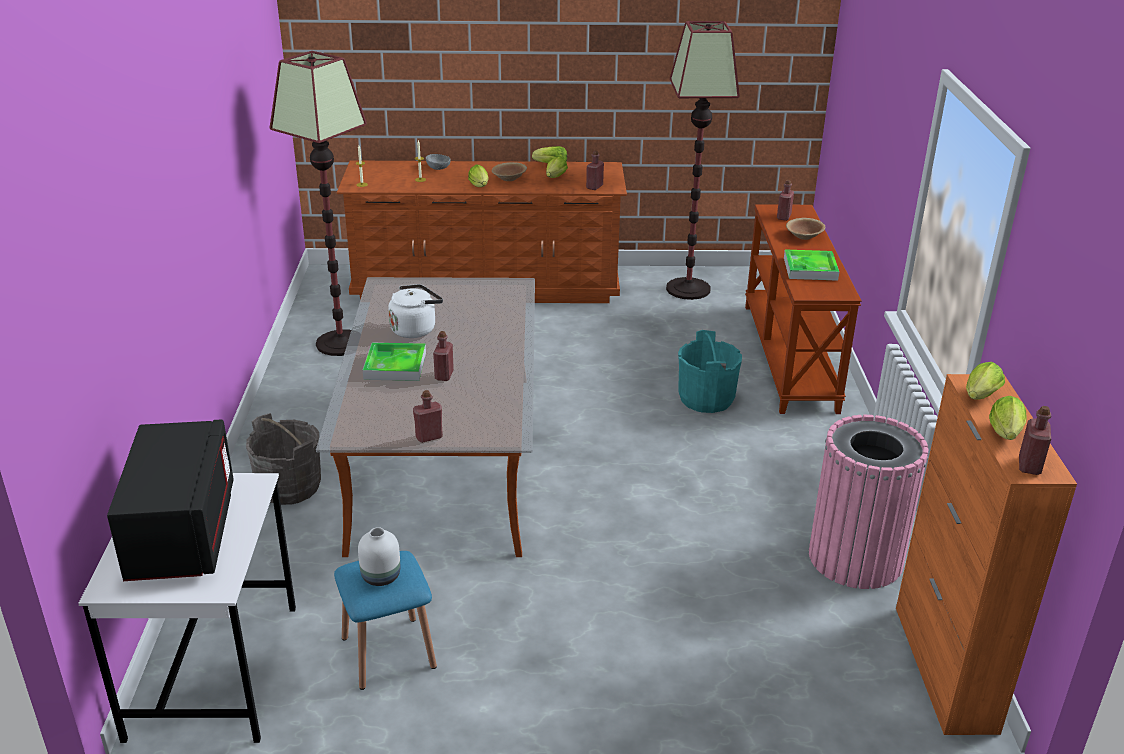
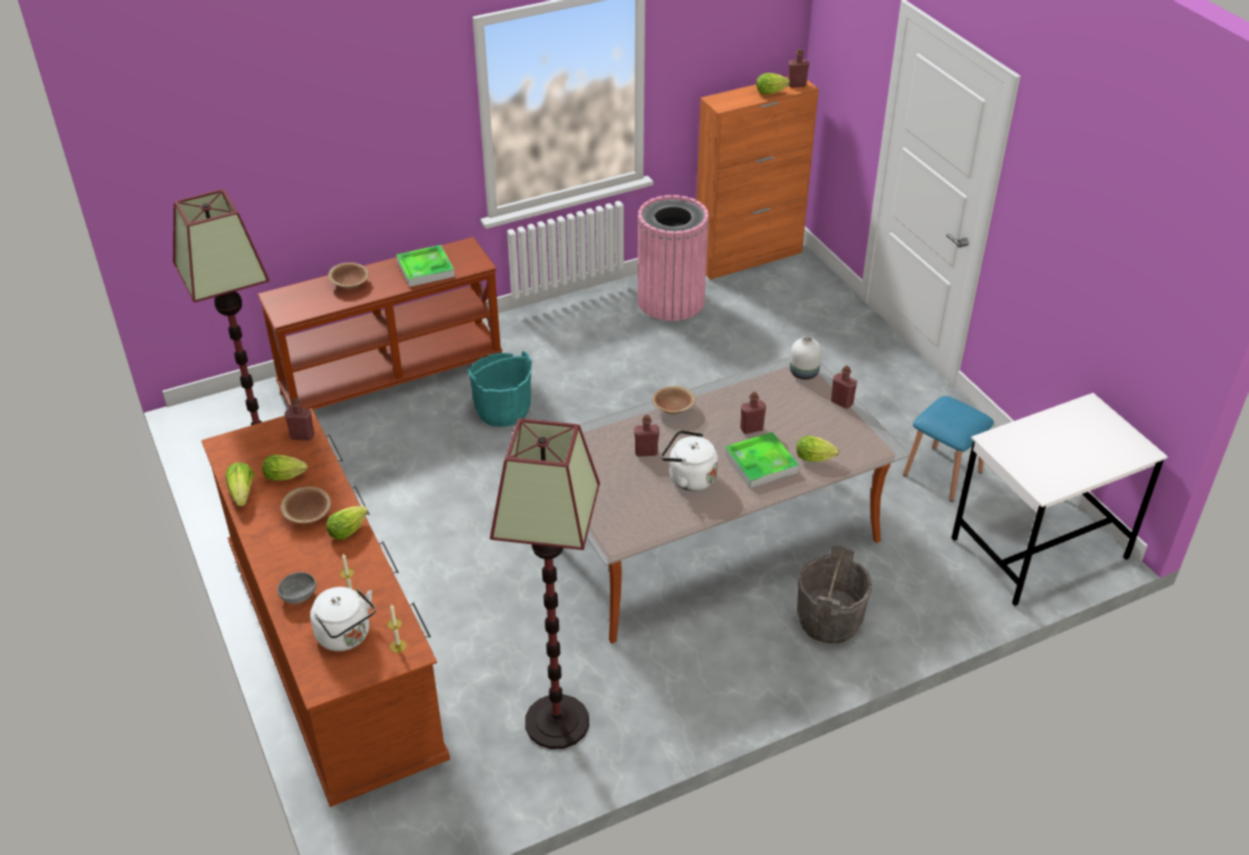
camera: 115 degrees left, 10 degrees up
(183, 534) = (1071, 446): black microwave -> none
(382, 576) = (956, 414): white vase -> white vase (803, 373)
(388, 174) = (346, 636): none -> white kettle
(511, 346) = (673, 408): none -> brown bowl
(783, 217) = (304, 303): red bottle -> red bottle (646, 452)
(979, 398) = (738, 102): lettuce -> lettuce (816, 458)

